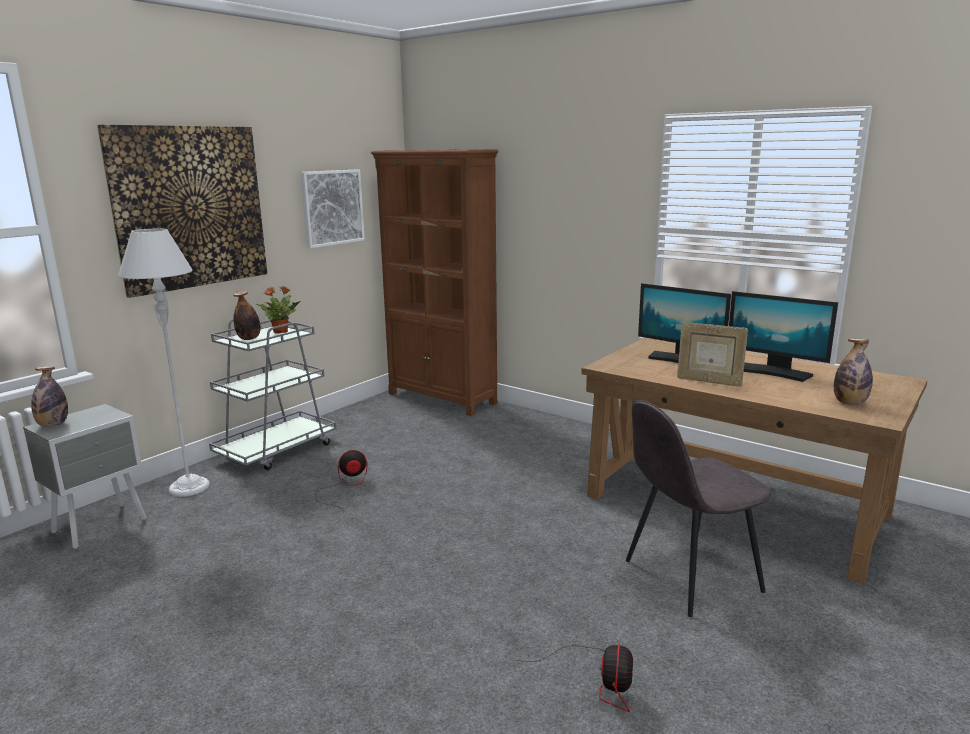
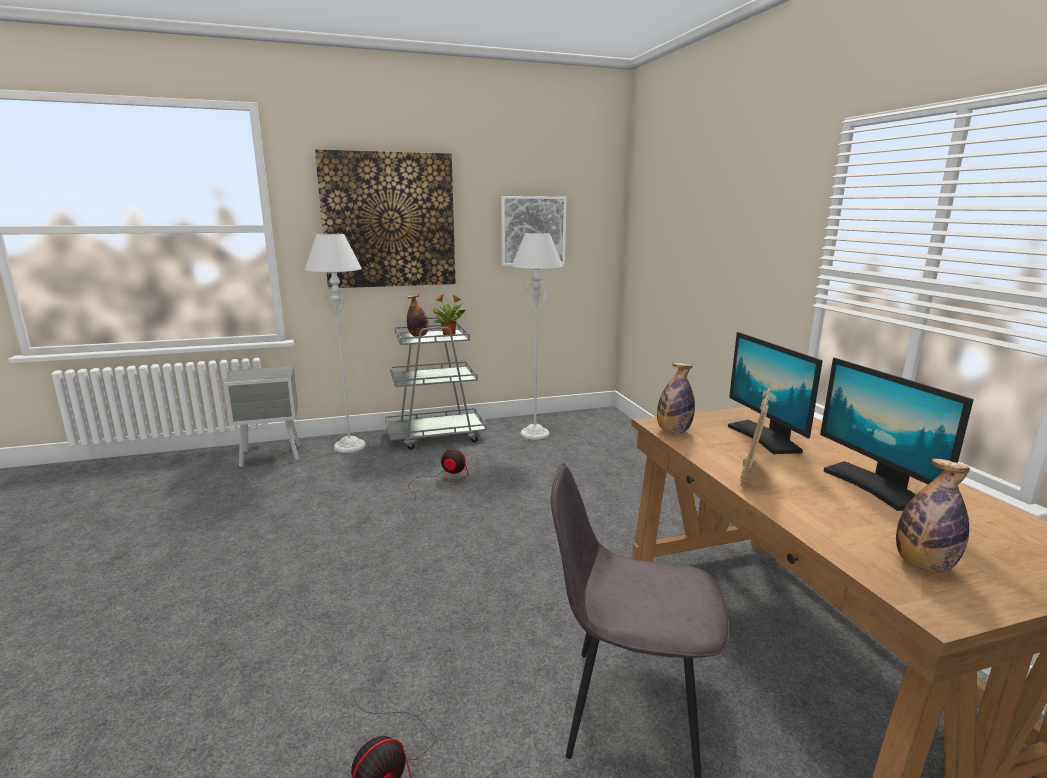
camera: 35 degrees right, 0 degrees up
(53, 425) = (244, 373): bottle -> bottle (673, 431)
(376, 422) = (534, 434): none -> grey floor lamp
(442, 398) = (616, 428): brown bookcase -> none
(708, 382) = (750, 472): picture frame -> picture frame turned 45 degrees clockwise

